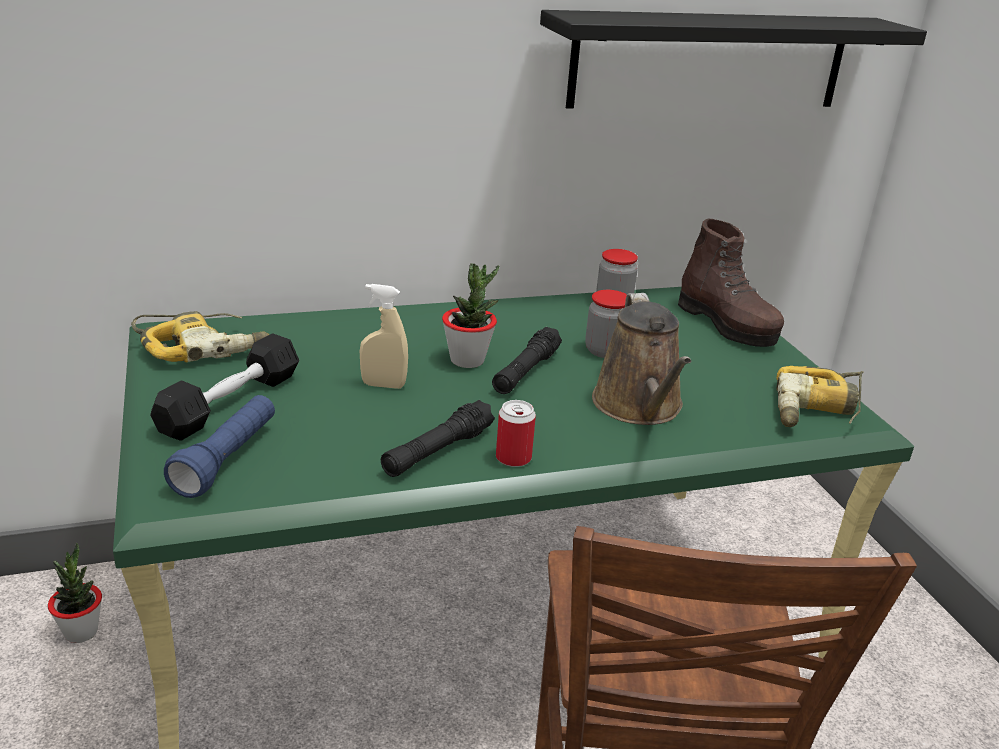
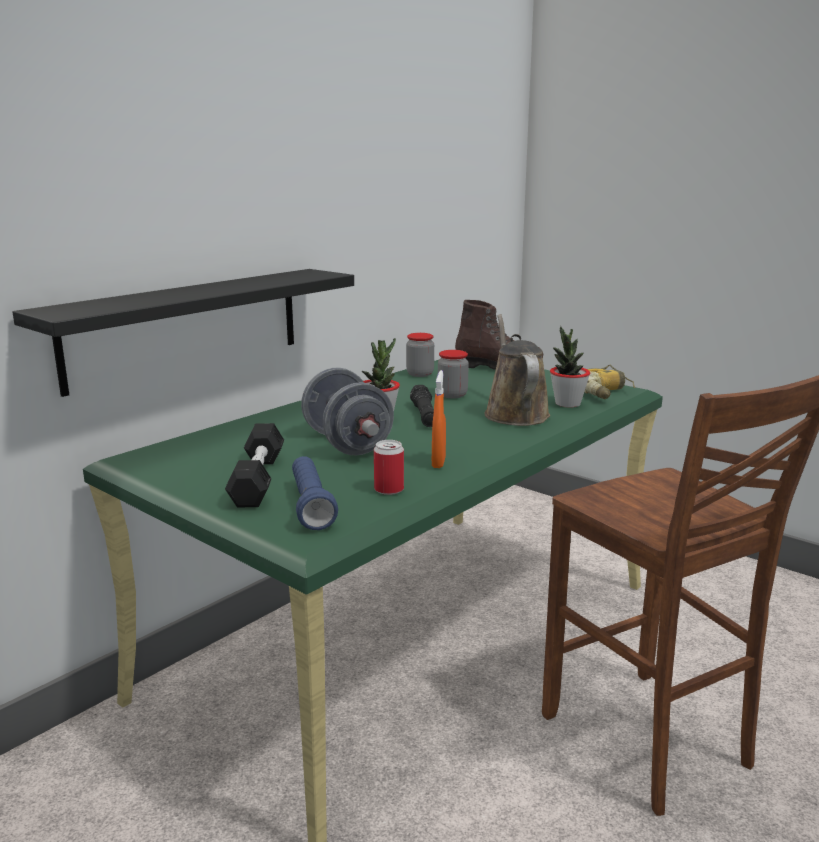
camera: 30 degrees left, 10 degrees down
(81, 632) = (94, 779): potted plant -> potted plant (567, 404)
(204, 346) = (178, 459): power drill -> none
(383, 385) = (347, 443): beige spray bottle -> grey dumbbell
(437, 451) = (438, 462): black flashlight -> orange spray bottle
(513, 458) = (487, 453): can -> can (389, 489)
(639, 407) = (514, 413): brown watering can -> brown watering can turned 150 degrees counterclockwise
(710, 61) = (433, 196): black shelf -> black shelf (186, 327)

